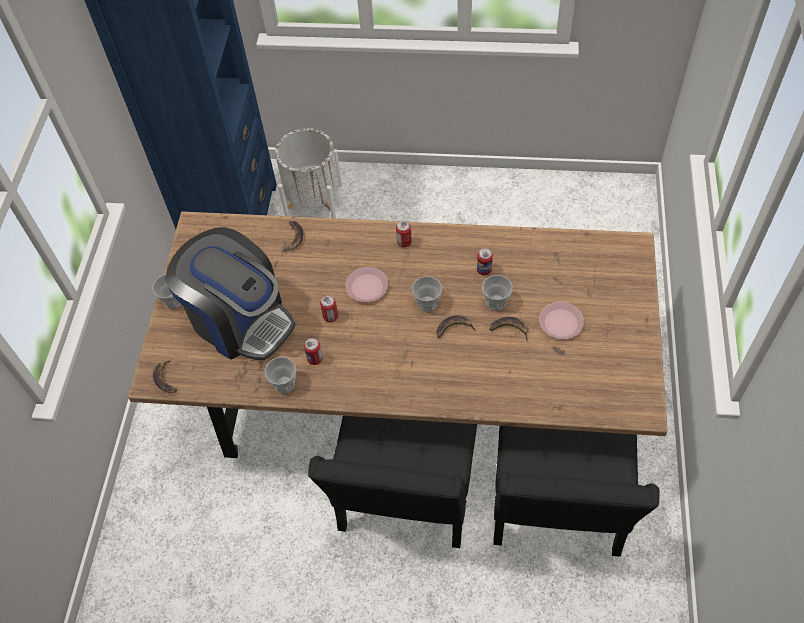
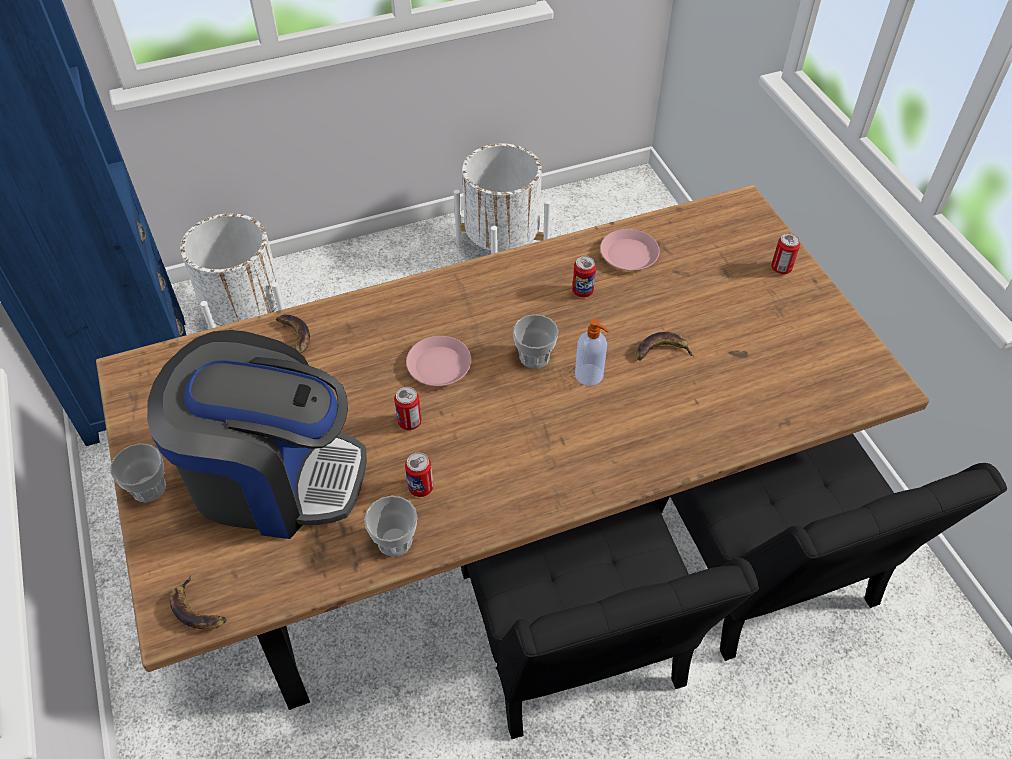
camera: 30 degrees left, 5 degrees down
(404, 242) = (456, 293): can -> can (781, 268)
(454, 328) = (590, 375): banana -> soap dispenser
(496, 302) = (622, 324): cup -> none
(507, 206) = (502, 248): none -> white planter
(560, 323) = (718, 320): pink plate -> pink plate (628, 254)

